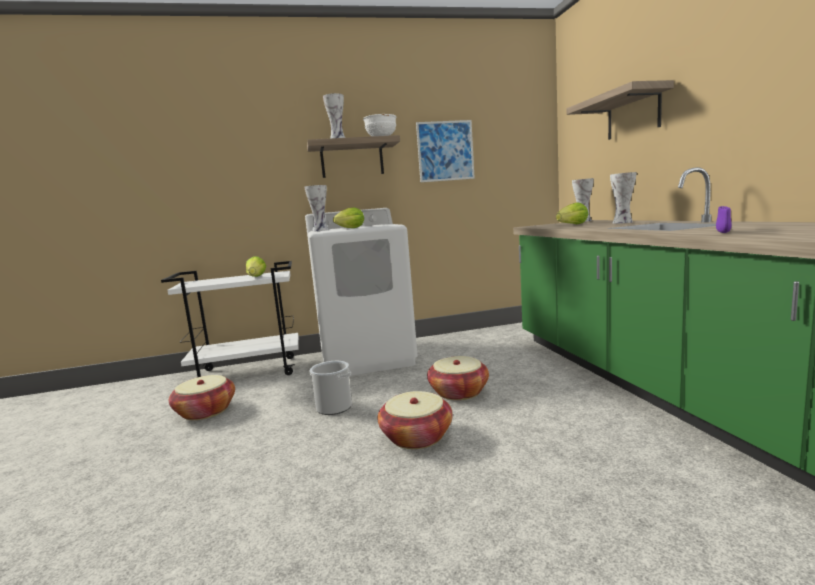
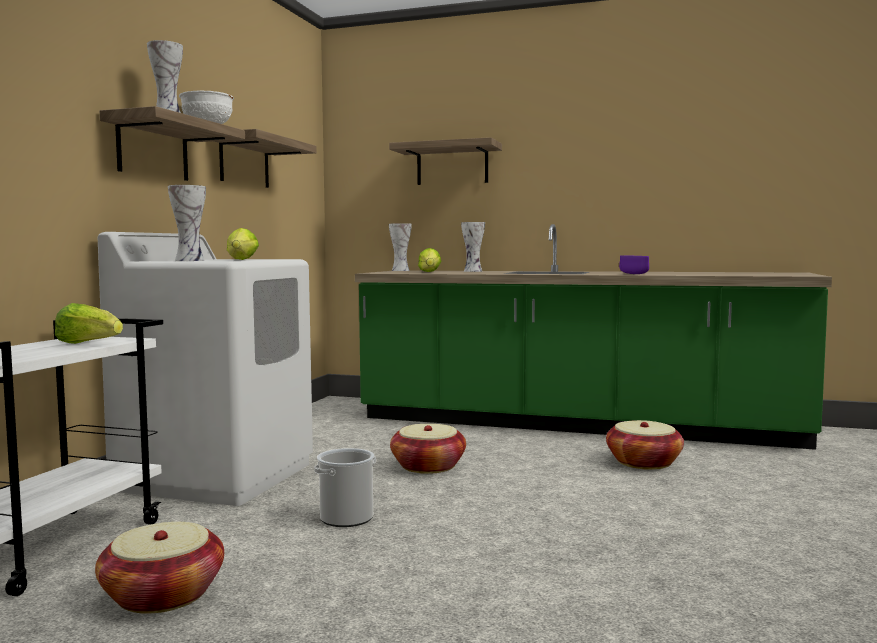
camera: 60 degrees left, 5 degrees down
(416, 437) = (495, 500): basket -> basket (644, 463)
(445, 151) = (244, 162): picture -> shelf

